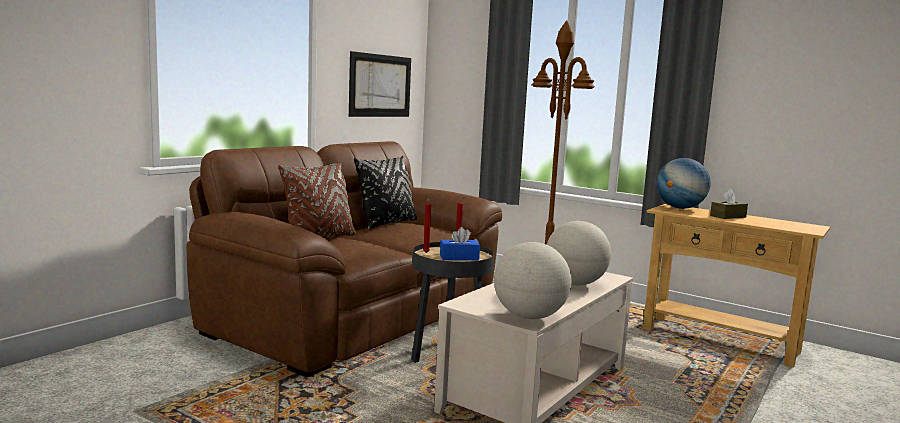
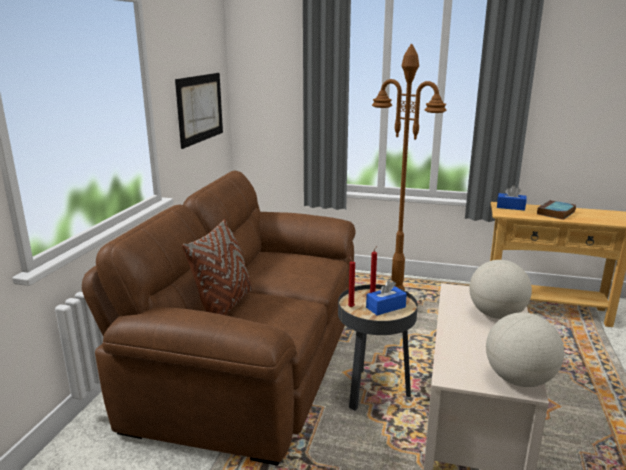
camera: 20 degrees left, 10 degrees up
(386, 224) = (258, 261): black pillow -> none
(680, 208) = (510, 207): globe -> blue tissue box
(728, 216) = (556, 213): brown tissue box -> book

